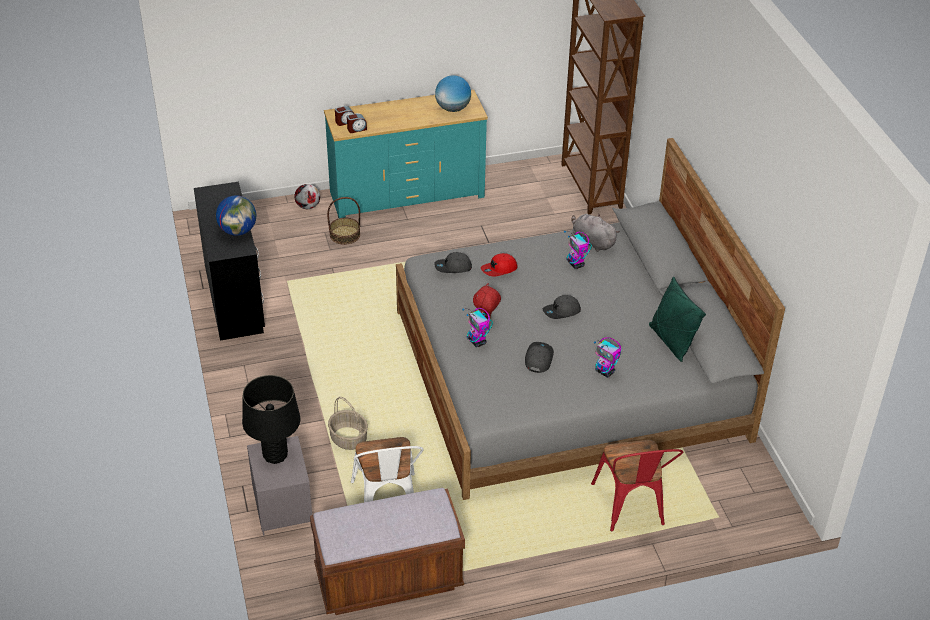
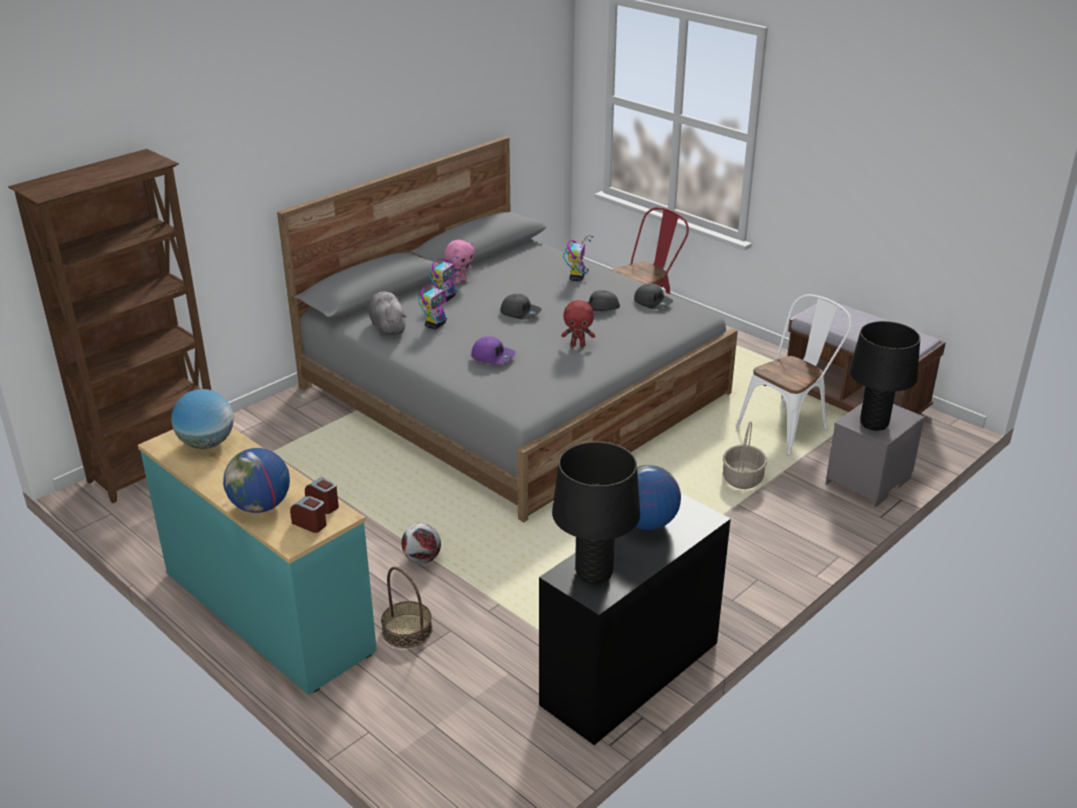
camera: 120 degrees left, 10 degrees down
(221, 197) = (593, 574): none -> black table lamp
(308, 206) = (364, 702): football -> football (421, 559)
(375, 111) = (260, 506): none -> globe
(453, 267) = (520, 381): grey cap -> grey cap (653, 302)
(477, 342) = (613, 340): toy robot -> toy robot (446, 298)
(499, 269) = (493, 356): red cap -> purple cap
(592, 242) = (388, 327): grey plush toy -> grey plush toy turned 150 degrees clockwise
(649, 304) = (460, 281): none -> pink plush toy
(671, 341) = (502, 262): green pillow -> none

